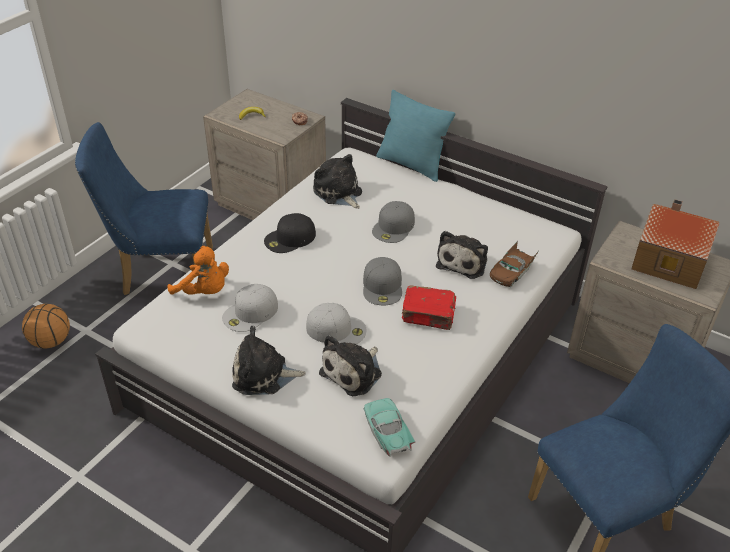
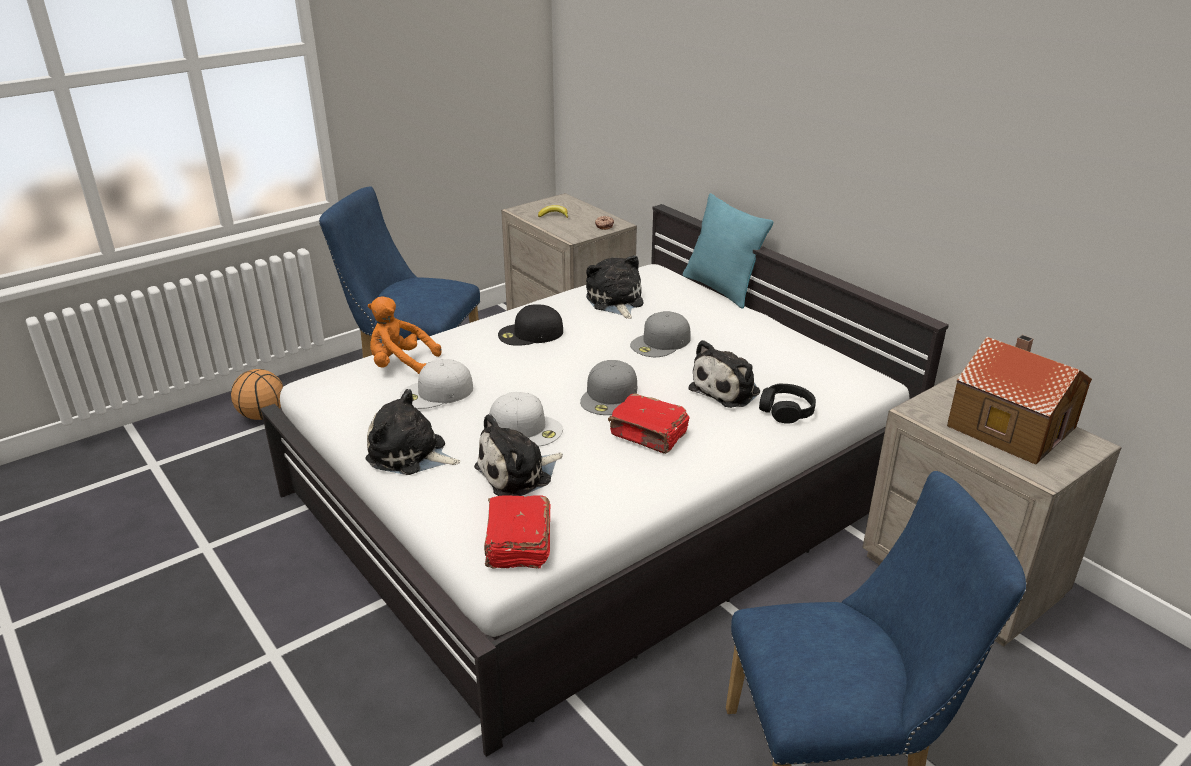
camera: 20 degrees right, 10 degrees down
(204, 292) = (401, 366): orange plush toy -> orange plush toy turned 135 degrees clockwise
(387, 432) = (517, 544): turquoise toy car -> red book
(511, 272) = (786, 411): brown toy car -> black headphones

